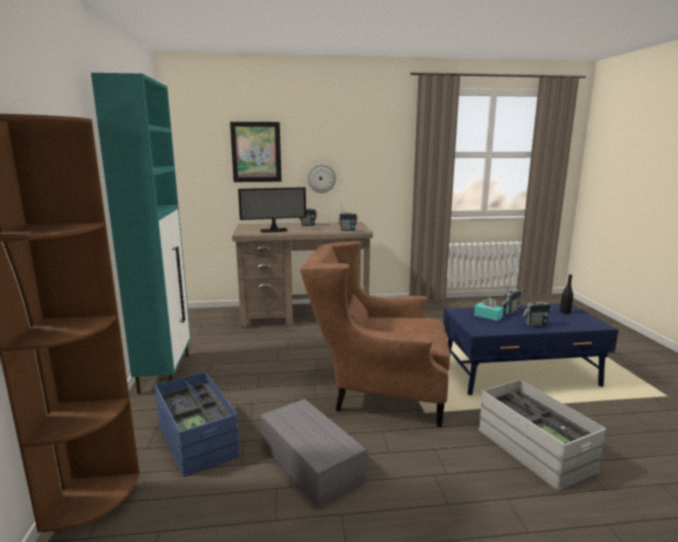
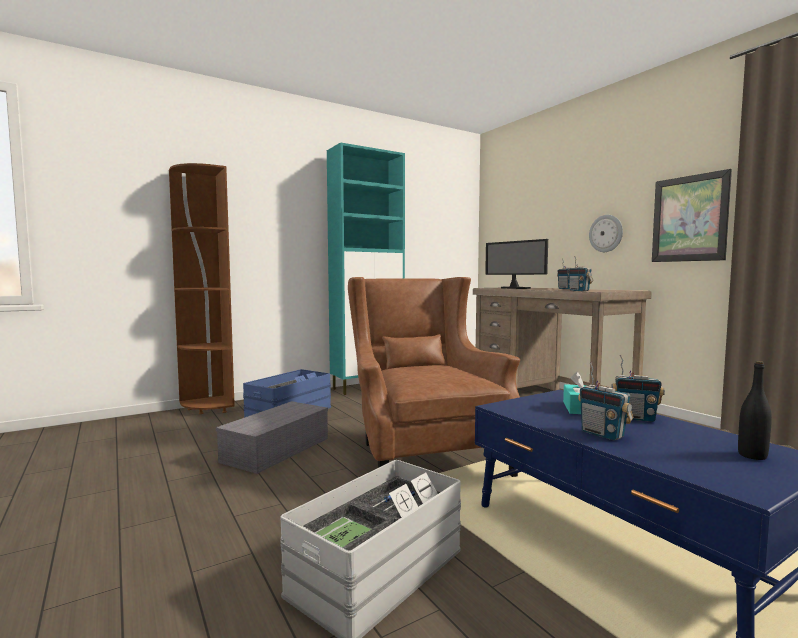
camera: 65 degrees right, 10 degrees down
(256, 152) = (543, 210): picture -> picture (689, 218)

